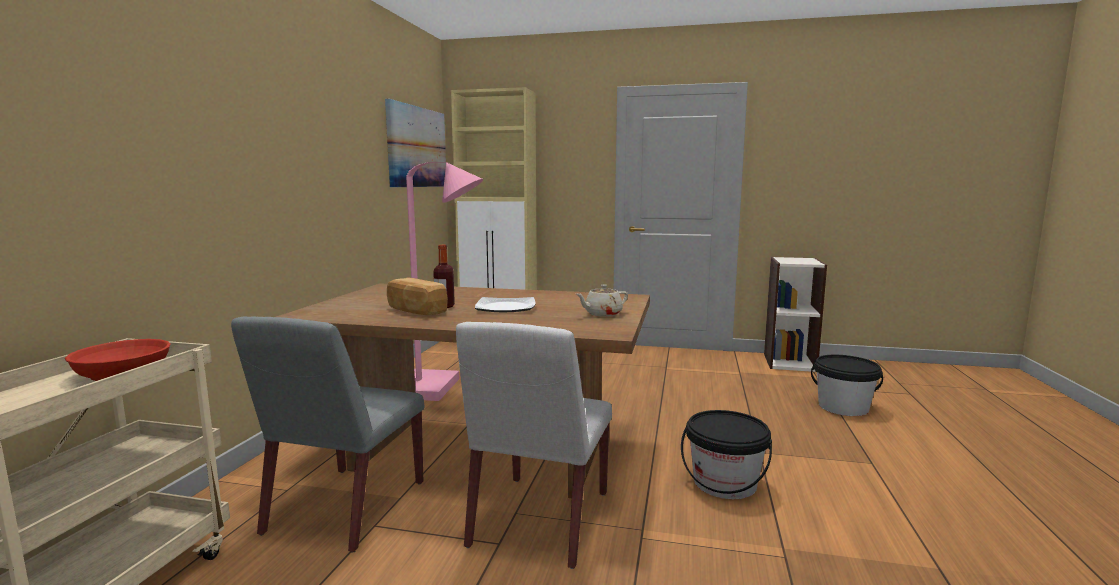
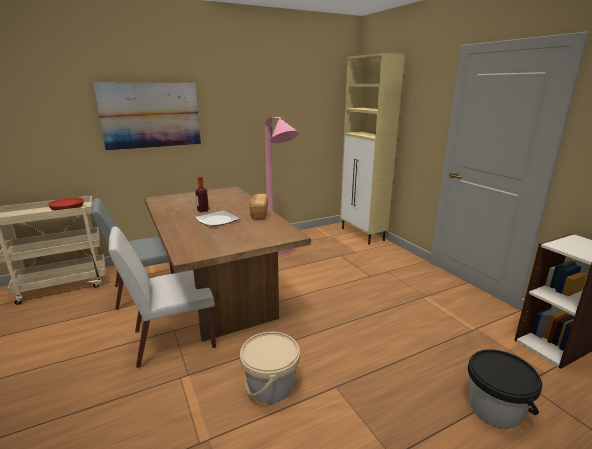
camera: 50 degrees right, 10 degrees up
(415, 311) = (186, 209): bread -> bread (258, 214)
(417, 147) = (320, 98): picture -> picture (151, 115)
(602, 314) = (231, 242): beige teapot -> none
(724, 483) = (270, 386): black bucket -> beige bucket

